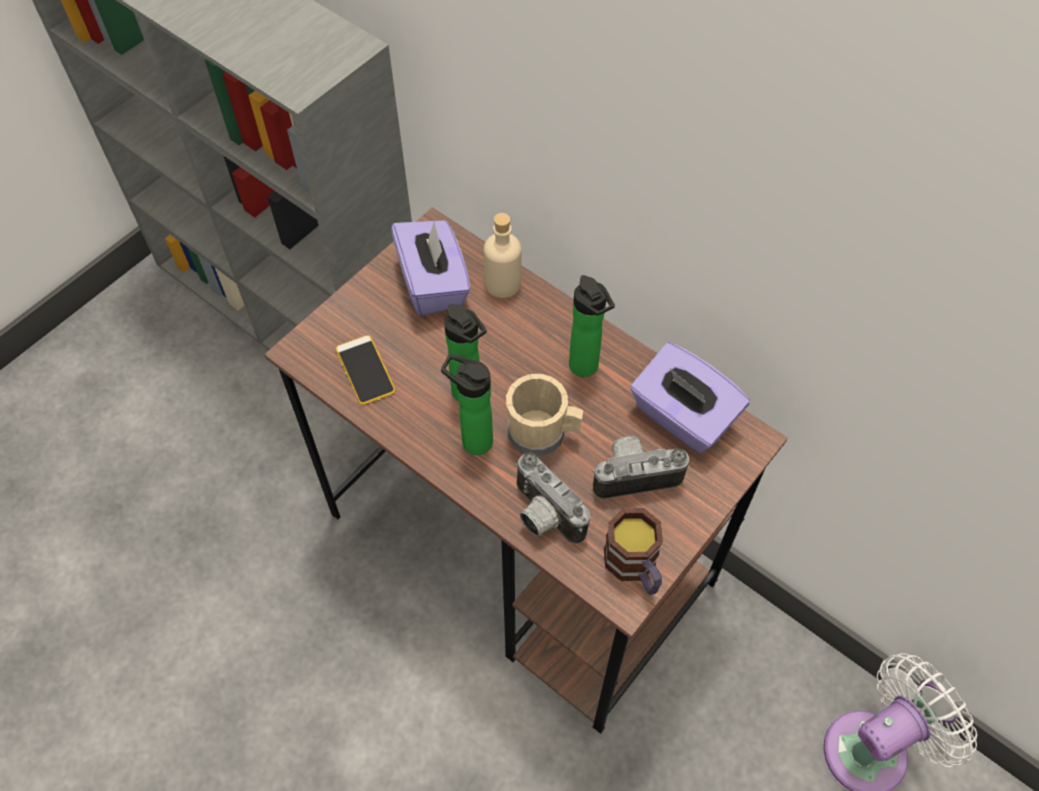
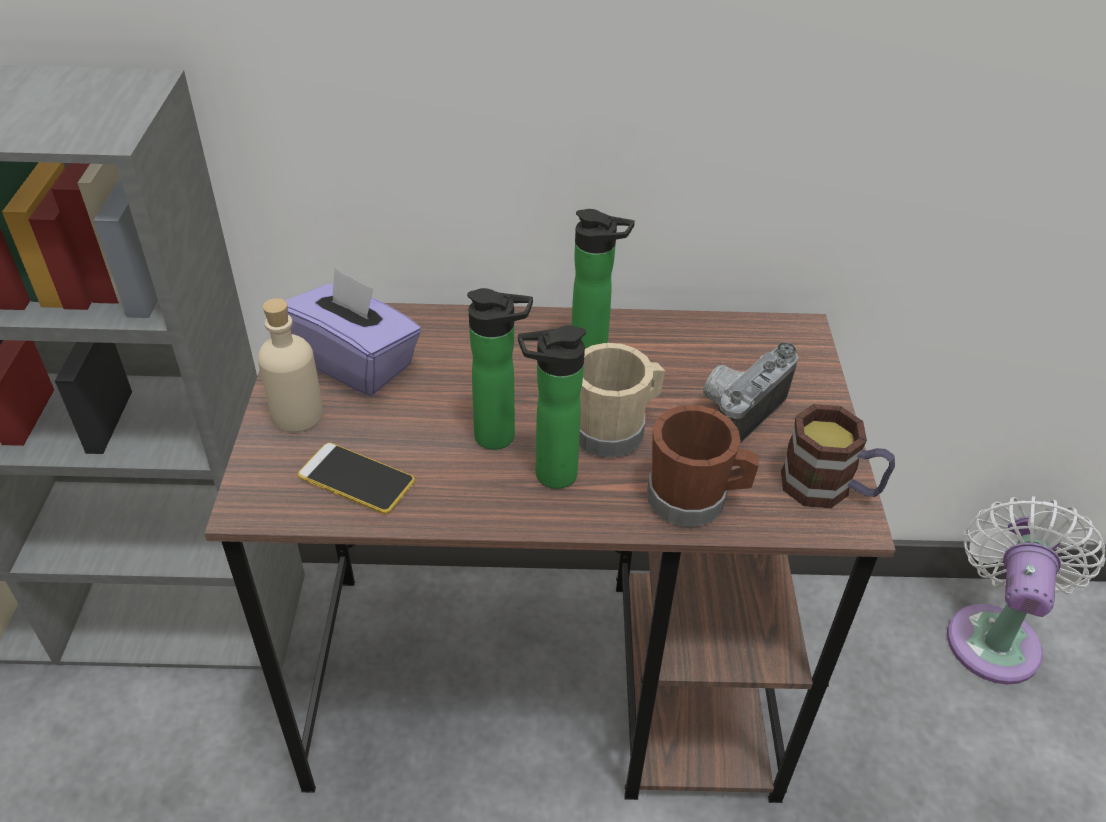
camera: 40 degrees left, 15 degrees down
(503, 283) = (432, 326): beige bottle -> beige bottle (297, 414)
(542, 516) = (695, 500): camera -> brown mug
(682, 417) = (725, 345): purple tissue box -> none

